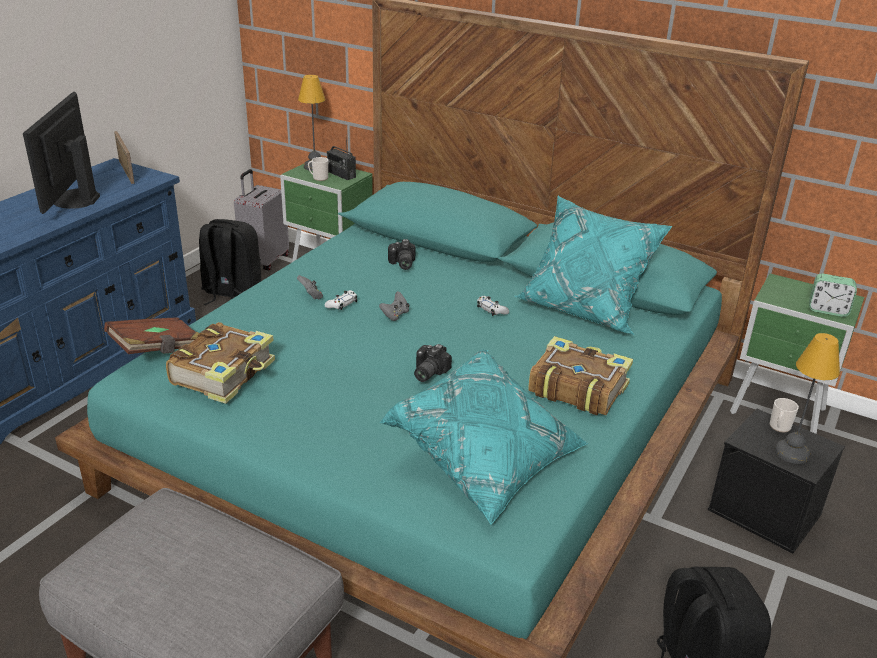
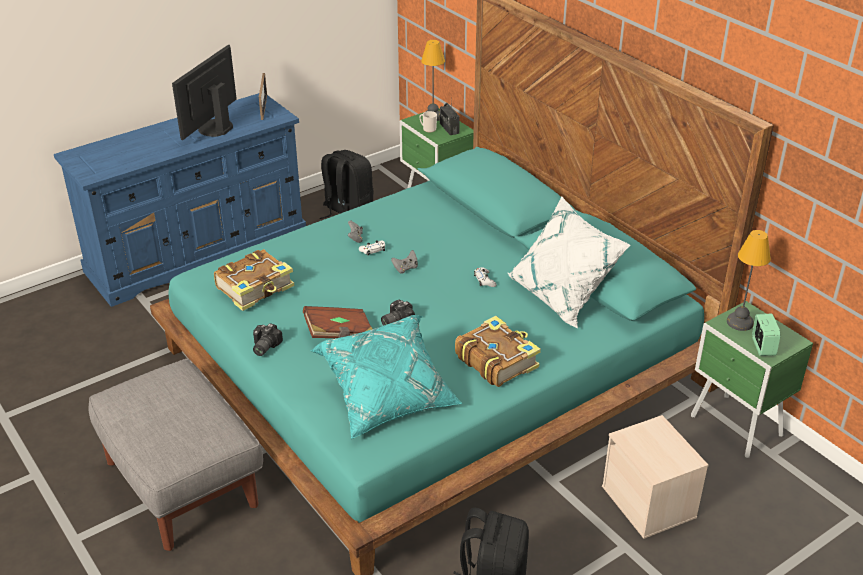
camera: 25 degrees right, 5 degrees up
(157, 350) = (224, 259): brown book -> brown book (339, 335)
(264, 261) = (389, 187): grey suitcase -> none
(401, 264) = (444, 224): camera -> camera (263, 347)
(585, 308) = (562, 295): turquoise pillow -> white pillow
(766, 512) = (650, 502): black storage box -> beige storage box
(779, 427) = (666, 435): mug -> none
(792, 452) = (657, 456): table lamp -> table lamp (740, 322)
(827, 310) = (762, 347): alarm clock -> alarm clock turned 135 degrees counterclockwise

